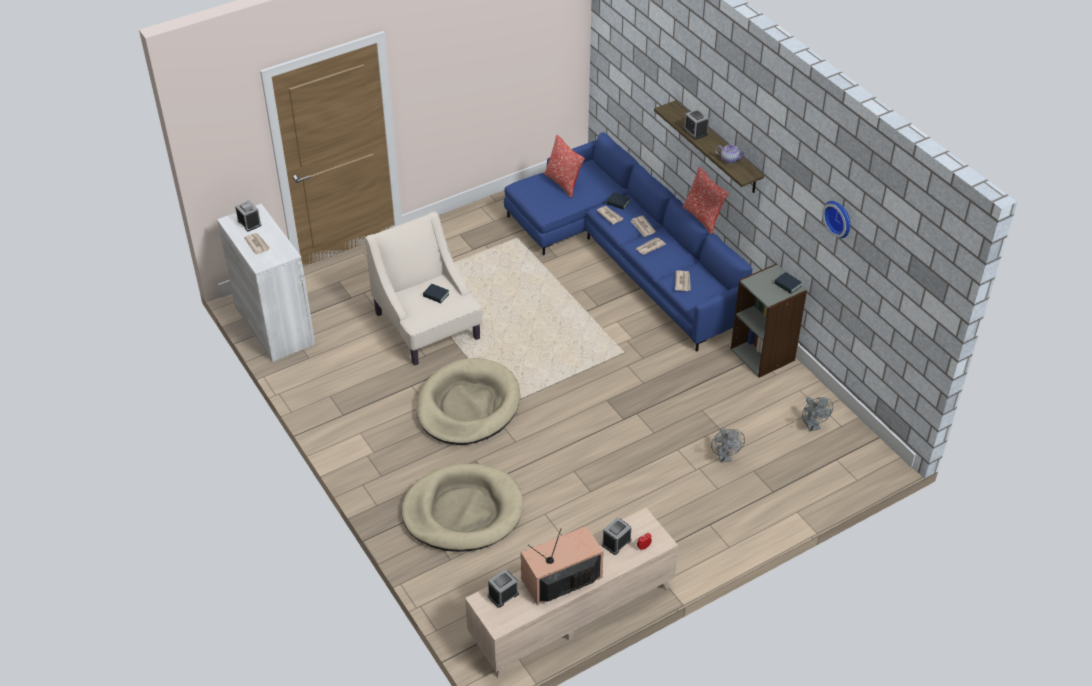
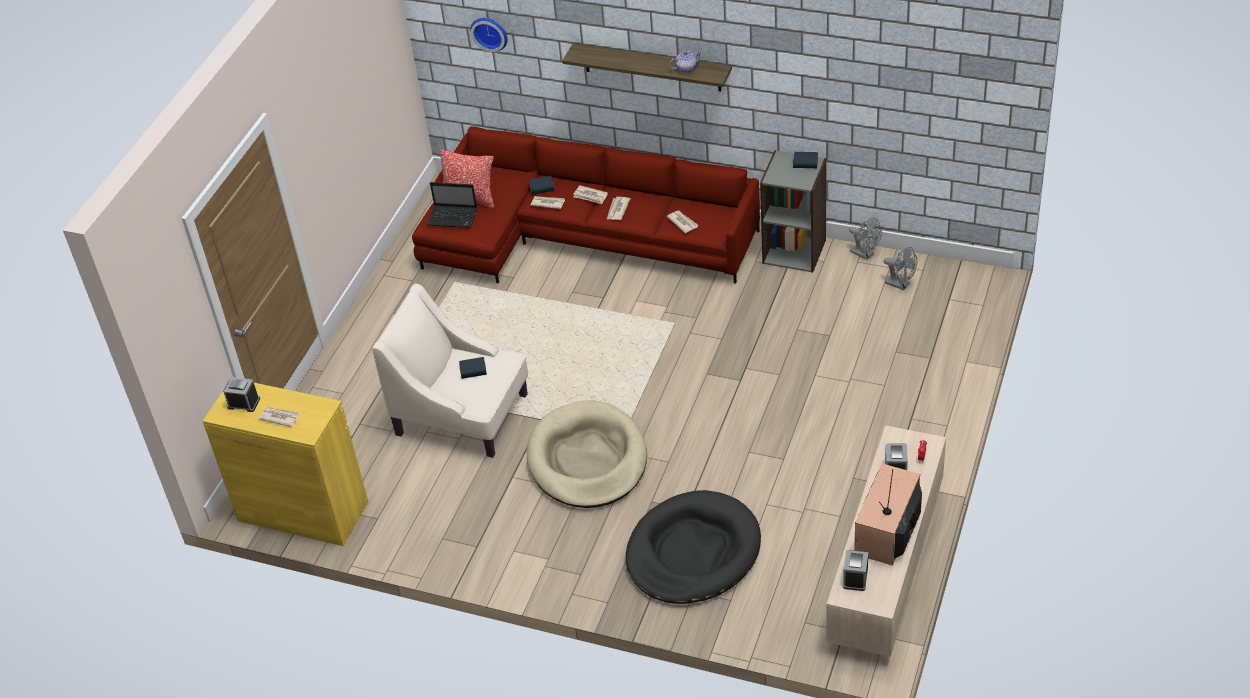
camera: 35 degrees left, 0 degrees up
(274, 325) = (303, 511): white cabinet -> yellow cabinet
(463, 511) = (693, 552): beige dog bed -> black dog bed
(539, 189) = (453, 217): none -> laptop
(629, 255) = (579, 236): blue sofa -> red sofa
(695, 132) = (626, 61): alarm clock -> none
(702, 218) = (655, 151): pillow -> none
(725, 457) = (861, 356): grey fan -> grey fan (865, 254)
(839, 218) = (853, 62): wall clock -> wall clock (490, 32)

